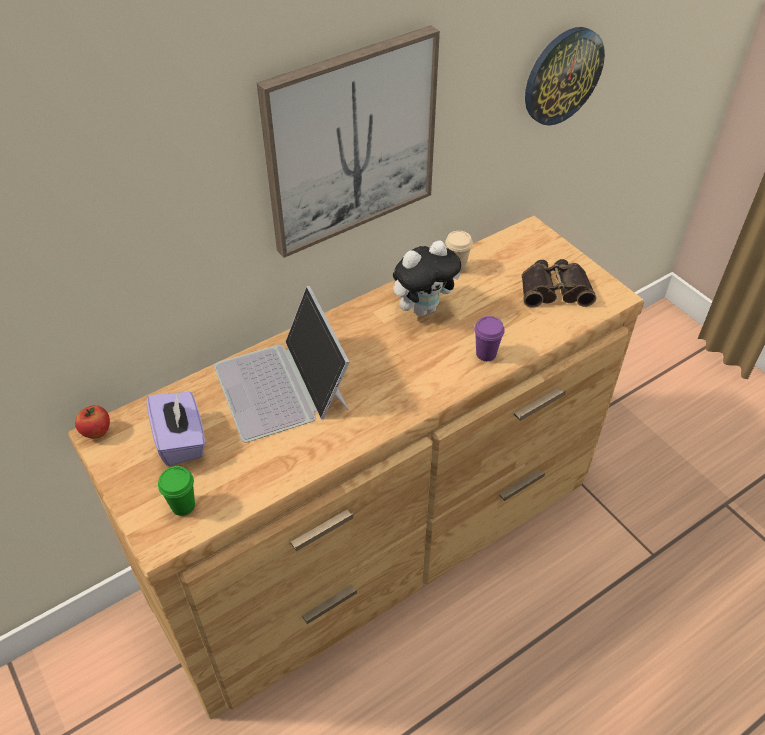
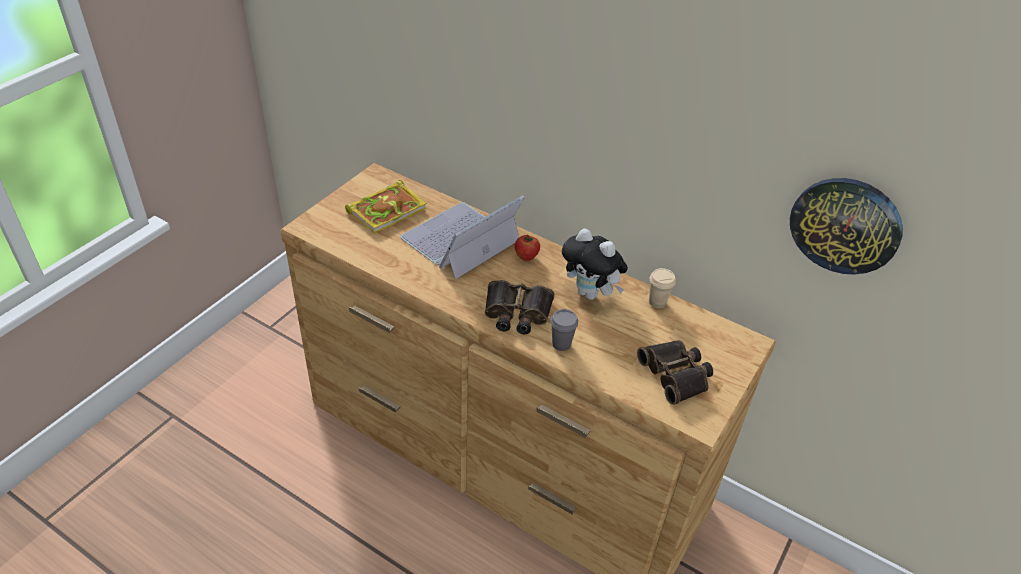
camera: 65 degrees right, 5 degrees down
(97, 432) = (378, 173): apple -> apple (526, 257)
(181, 440) = (388, 209): purple tissue box -> book
(183, 506) = (336, 227): green cup -> none
(350, 142) = (606, 121): picture -> none
(427, 374) = (516, 313): none -> binoculars
(486, 354) = (561, 344): purple cup -> grey cup

